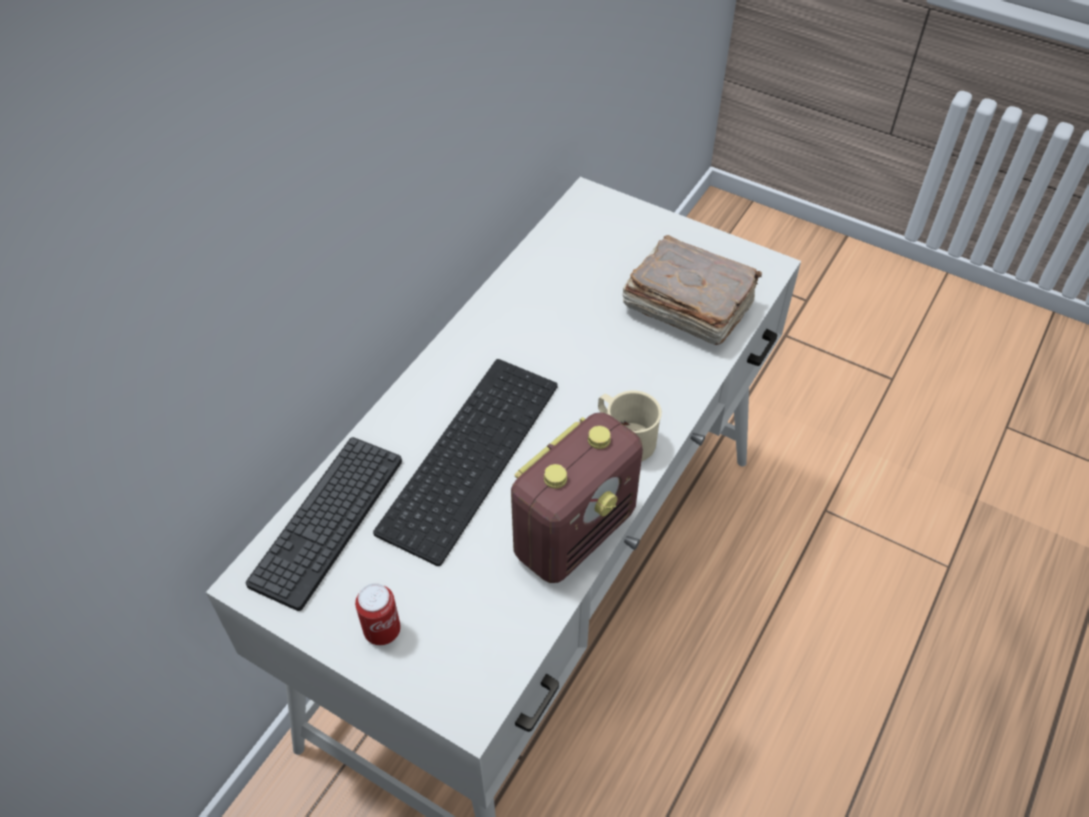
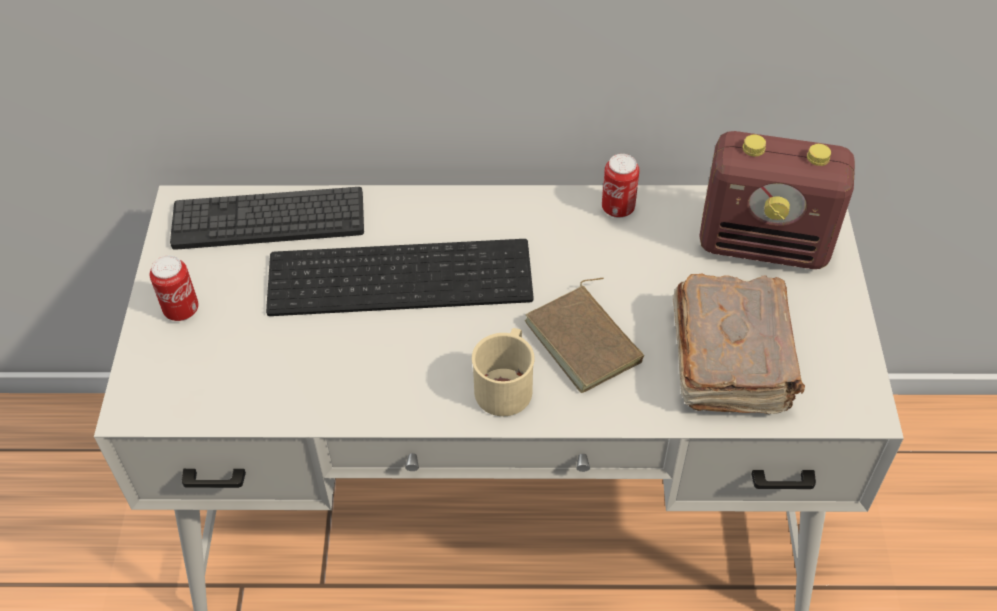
camera: 60 degrees right, 0 degrees up
(506, 295) = (618, 208): none -> can
(575, 532) = (364, 396): radio -> radio (765, 245)
(617, 373) = (586, 341): none -> brown book

